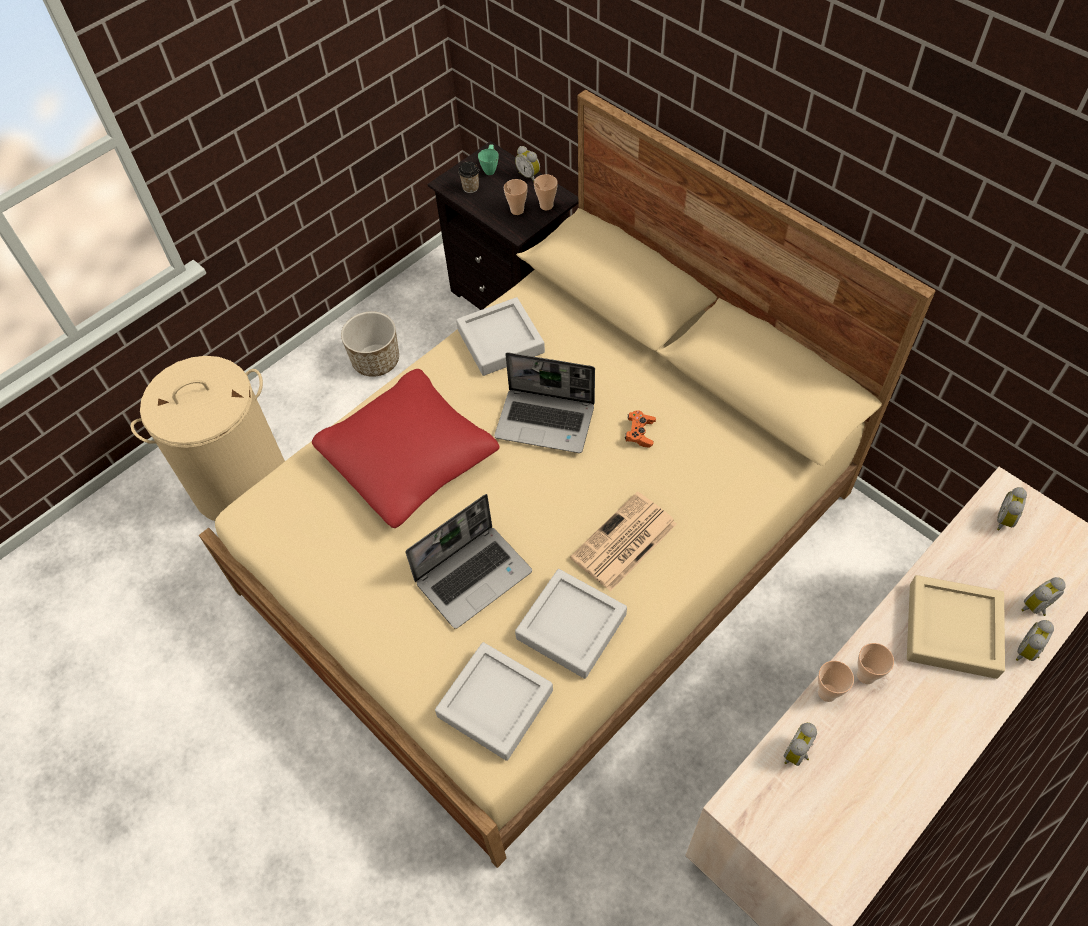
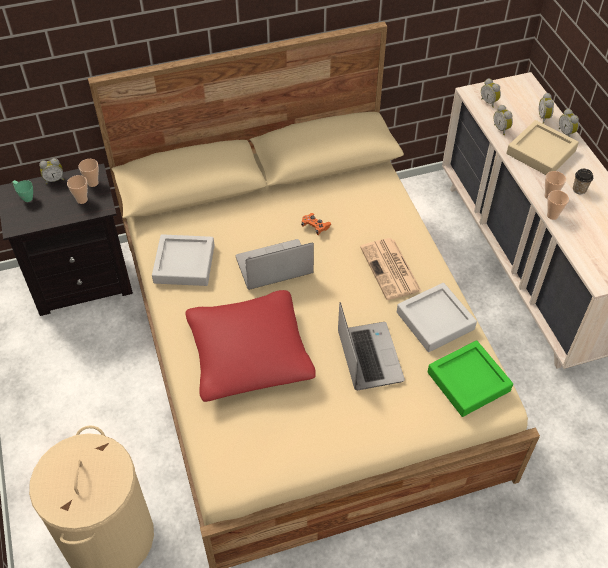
camera: 65 degrees left, 5 degrees down
(376, 361) = (65, 392): planter -> none
(470, 187) = (33, 215): cup -> cup (579, 189)
(495, 703) = (468, 381): grey tray -> green tray
(546, 421) = (273, 267): laptop -> laptop turned 150 degrees counterclockwise
(798, 753) = (582, 243): alarm clock -> alarm clock (501, 129)

